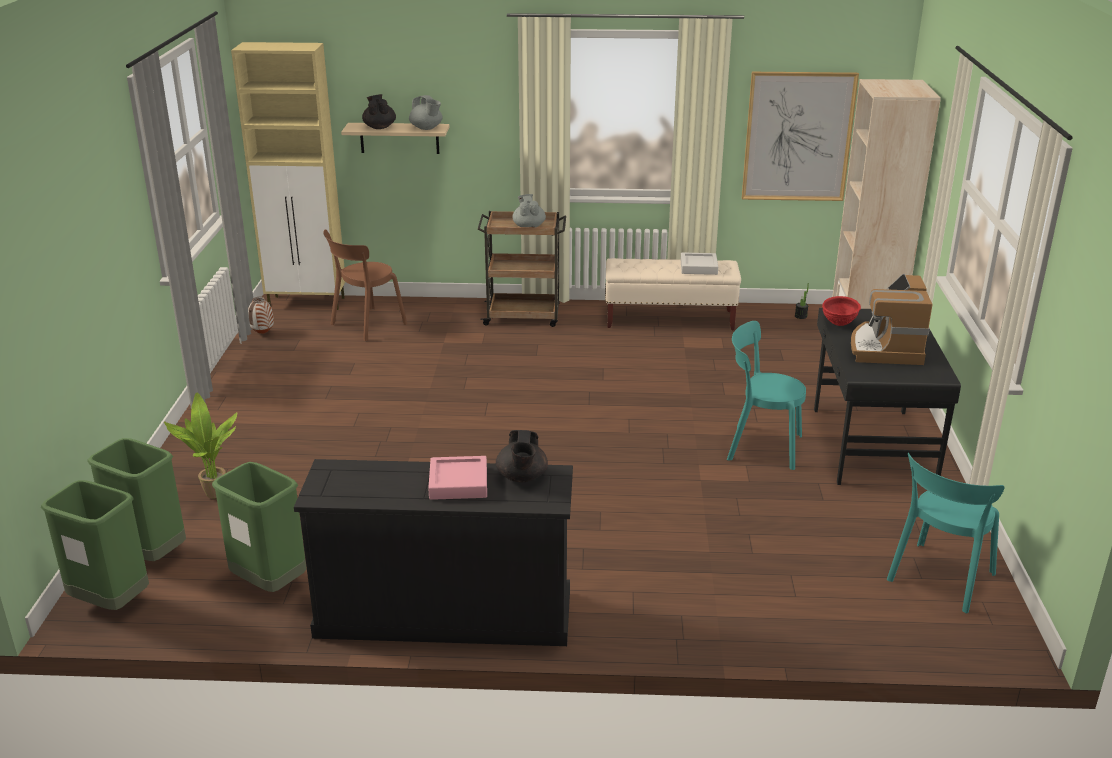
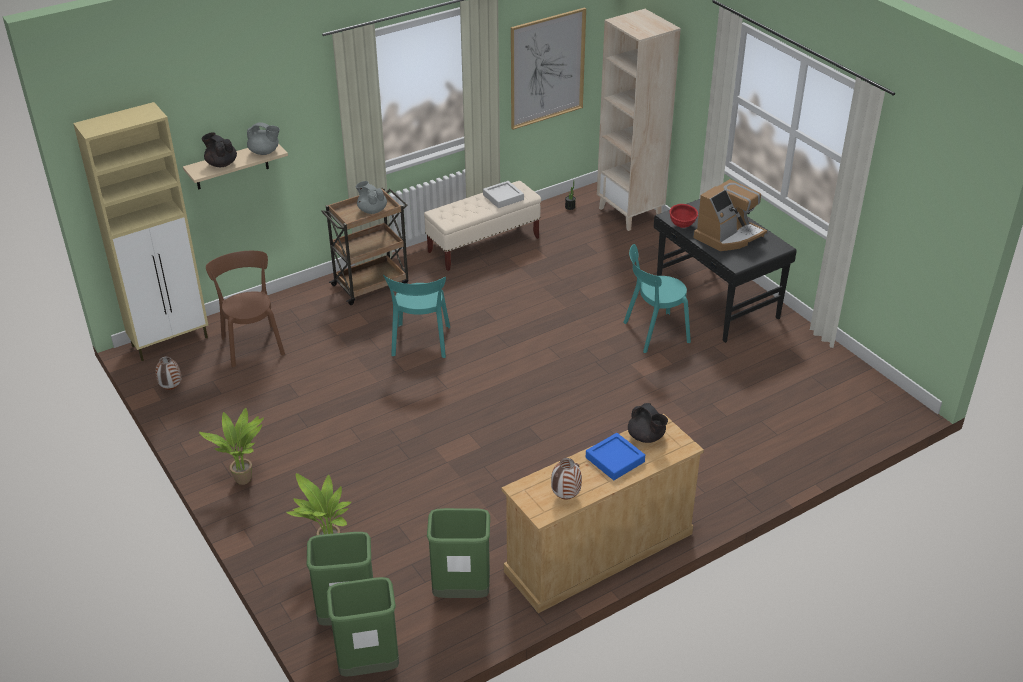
camera: 35 degrees left, 10 degrees up
(224, 415) = (244, 478): none -> potted plant
(361, 492) = (565, 496): none -> vase
(366, 325) = (252, 344): brown chair -> brown chair turned 150 degrees clockwise
(443, 615) = (598, 553): black dresser -> beige dresser
(458, 483) = (615, 460): pink tray -> blue tray
(885, 348) = (728, 236): coffee machine -> coffee machine turned 105 degrees counterclockwise
(939, 580) = (837, 385): turquoise chair -> turquoise chair (420, 343)

